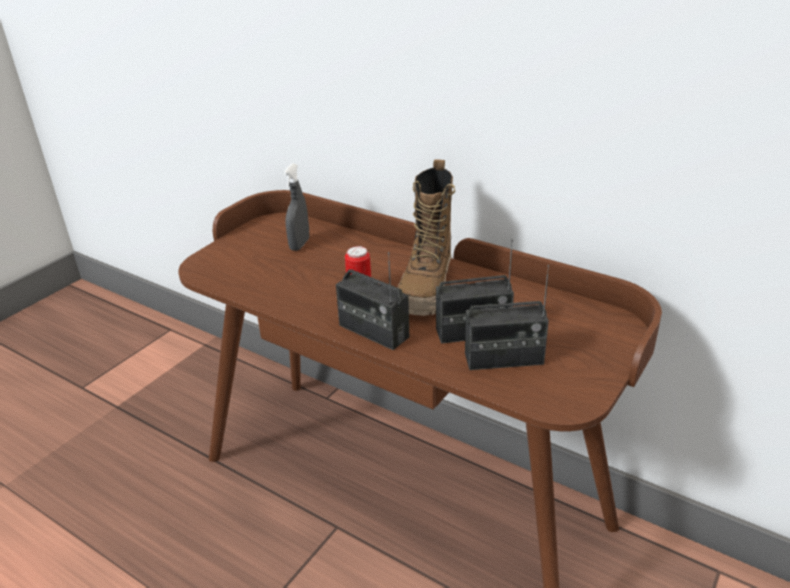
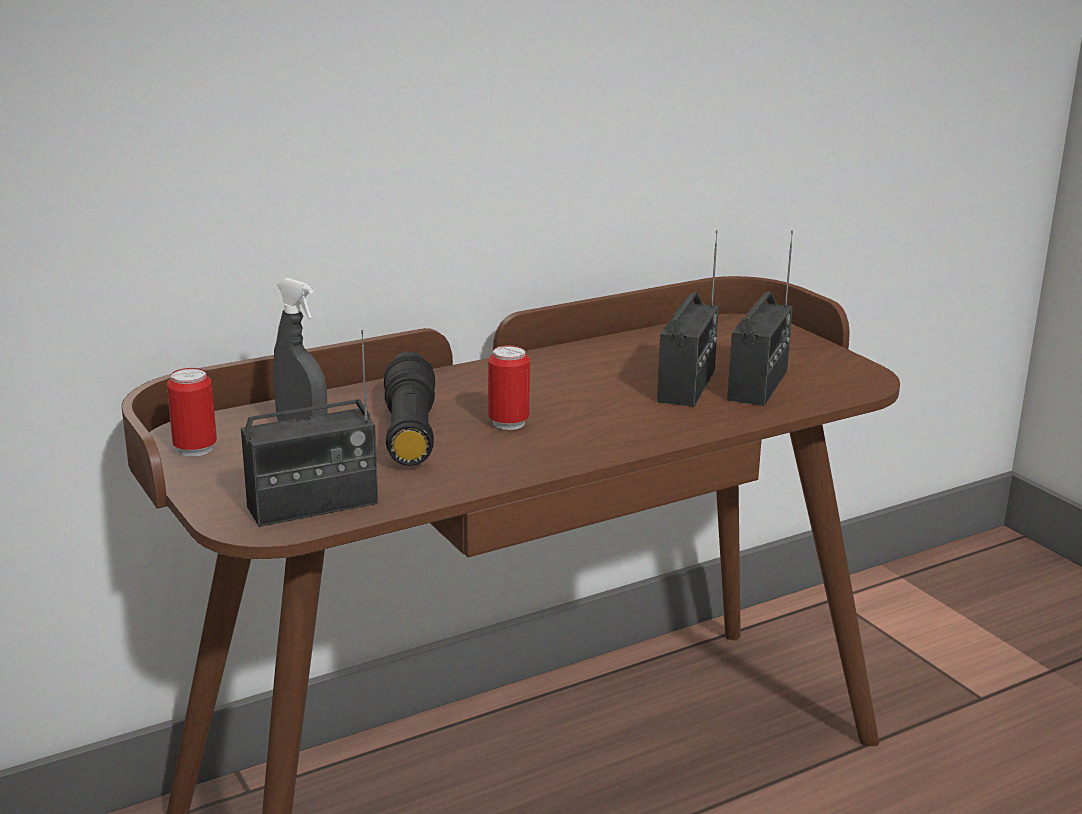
camera: 65 degrees left, 10 degrees down
(264, 228) = (195, 449): none -> can
(325, 268) = (410, 432): none -> black flashlight
(373, 331) = (624, 436): radio -> radio (313, 505)
(427, 290) = (559, 386): boot -> none

